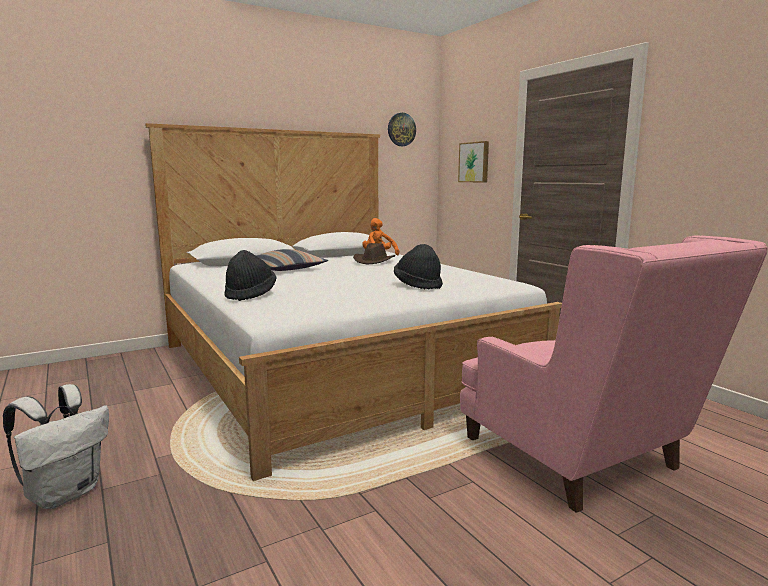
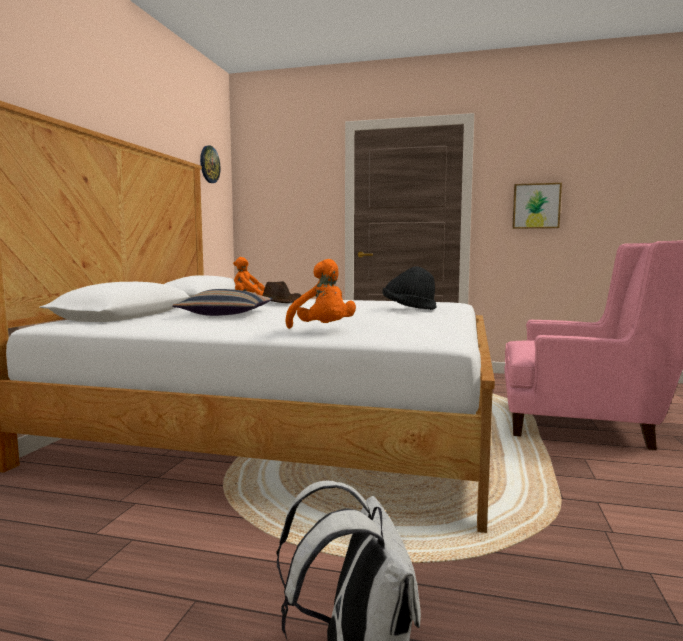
camera: 45 degrees left, 5 degrees down
(250, 294) = (323, 330): black hat -> orange plush toy
(474, 162) = (290, 204): picture -> picture (536, 206)

